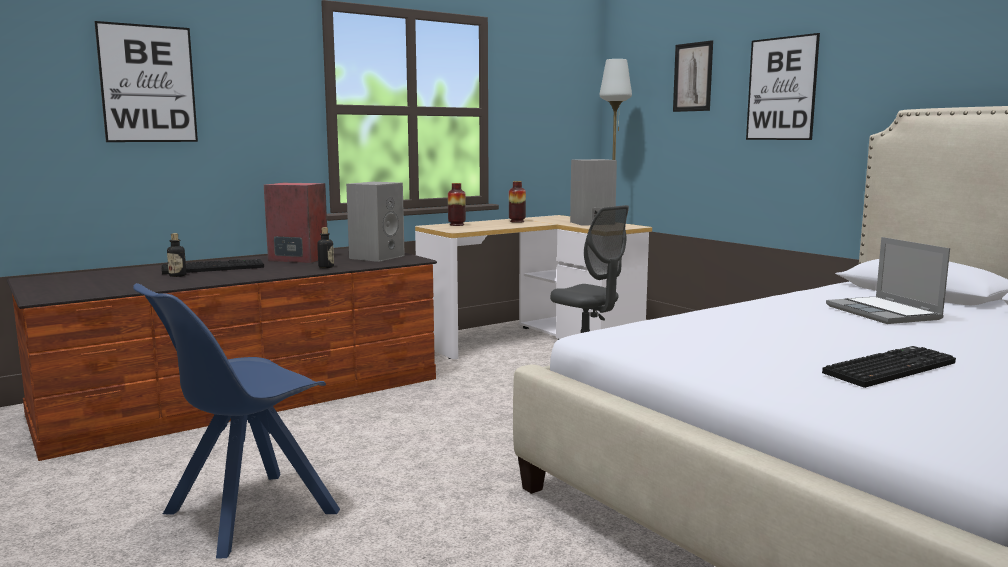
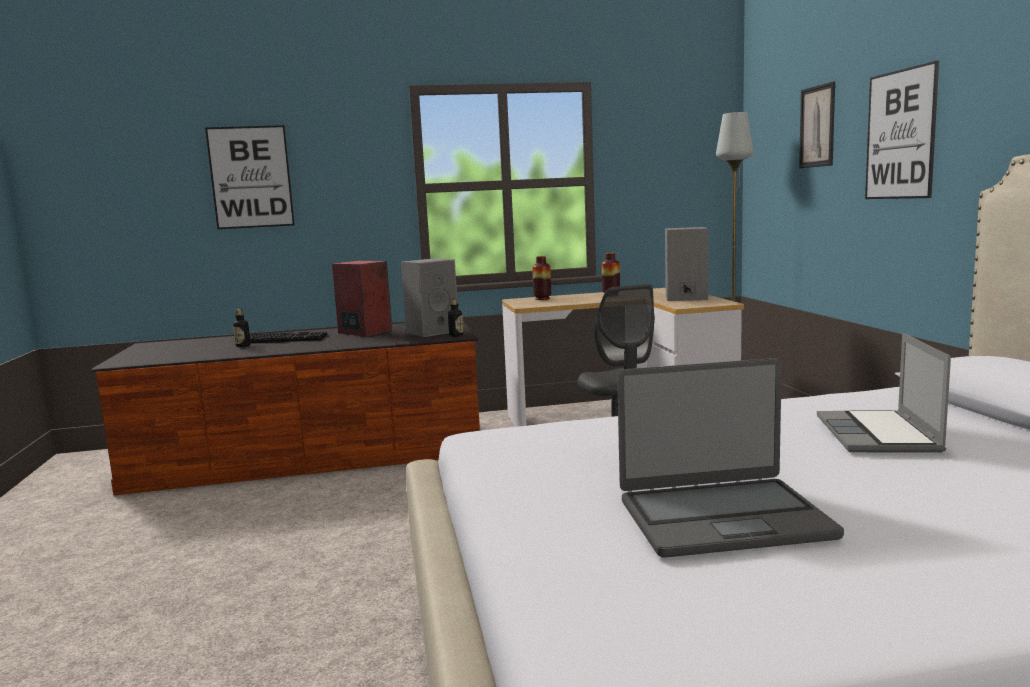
camera: 25 degrees right, 0 degrees up
(246, 514) = (184, 569): blue chair -> none
(326, 267) = (368, 341): bottle -> bottle (456, 335)
(888, 368) = (722, 518): keyboard -> laptop

